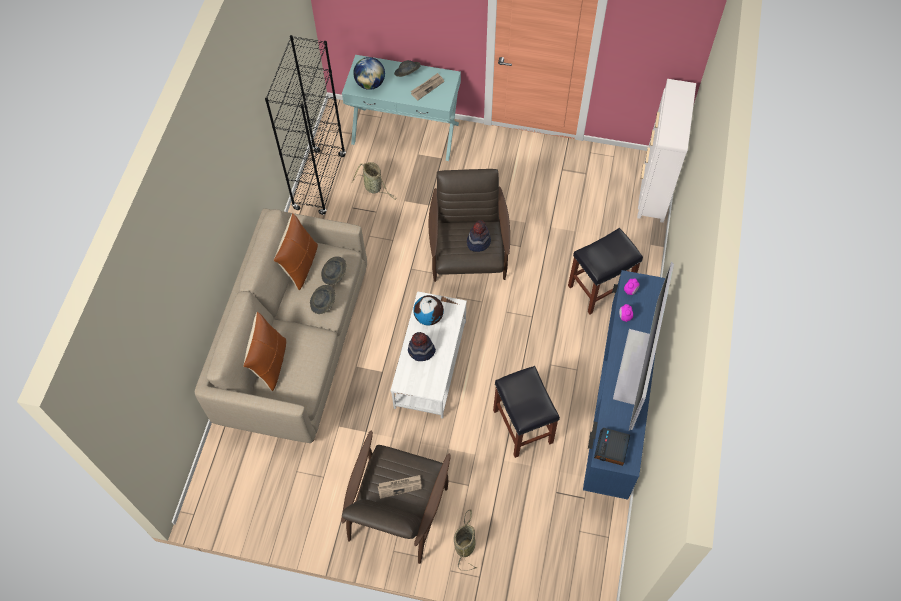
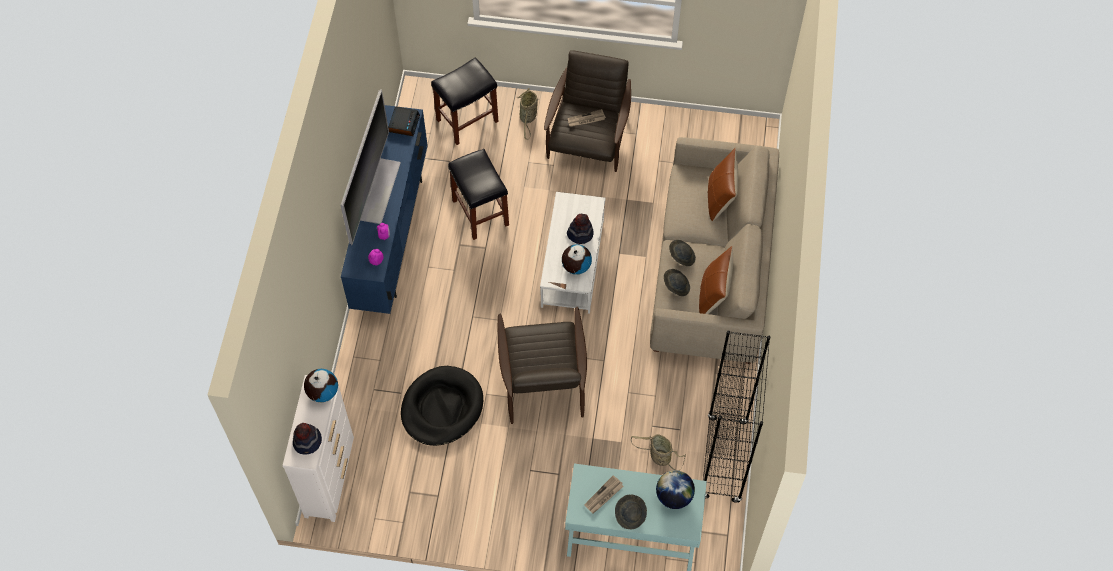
camera: 175 degrees right, 0 degrees up
(478, 242) = (531, 347): hat -> hat (308, 442)
(560, 237) = (442, 407): none -> black dog bed
(599, 289) = (401, 350): black stool -> black stool (467, 120)
(669, 134) = (322, 392): none -> globe

